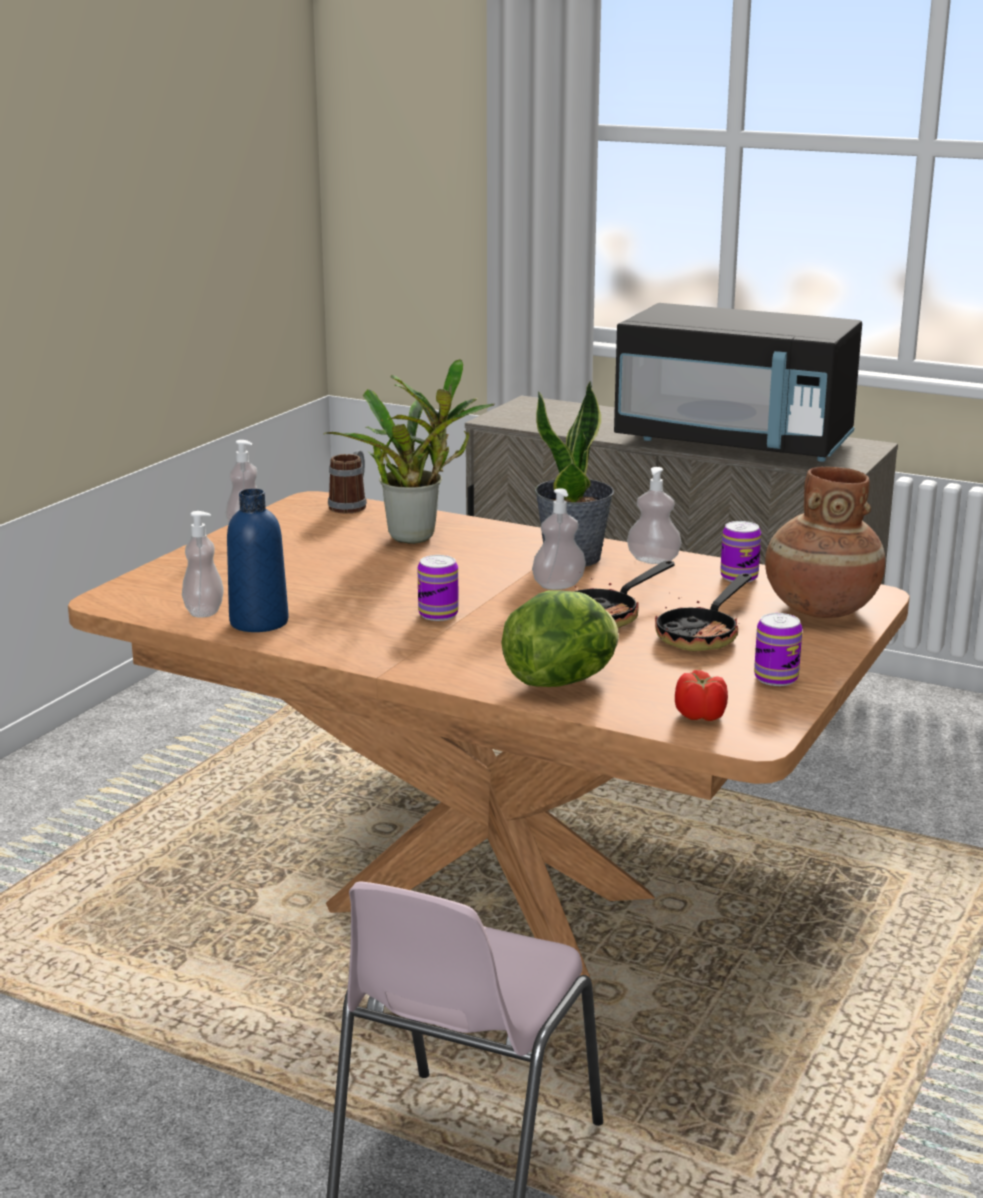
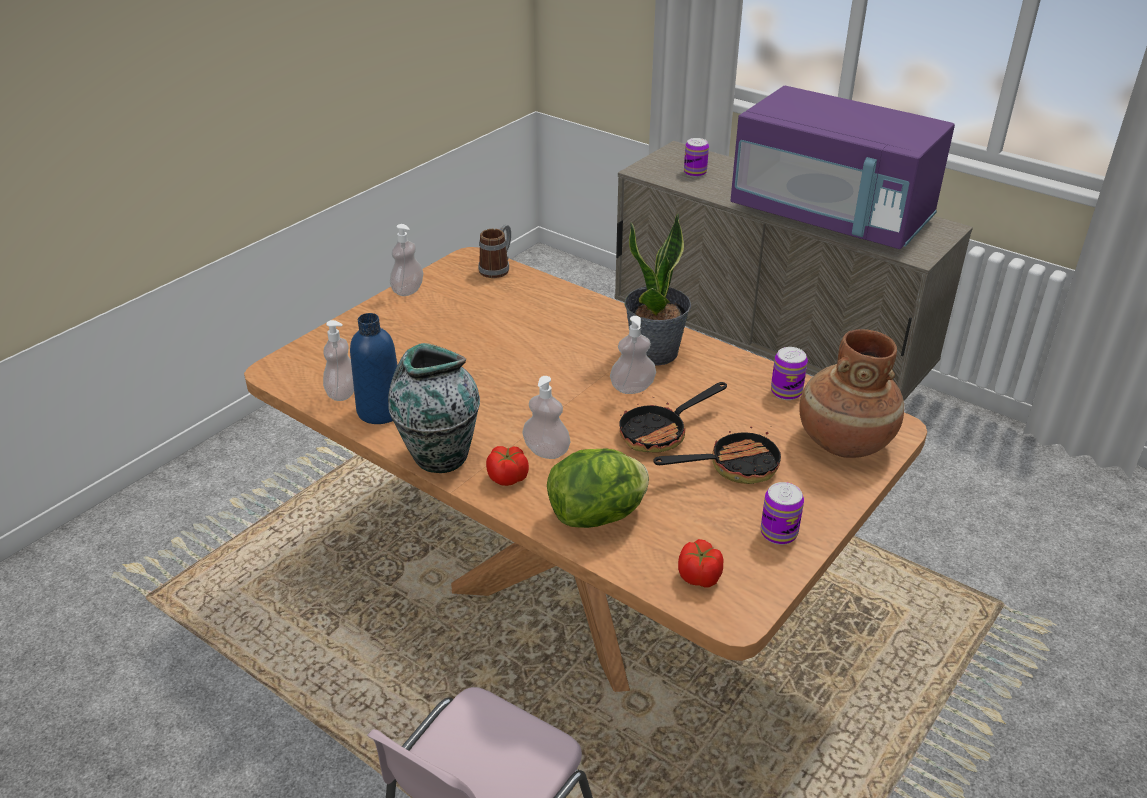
camera: 10 degrees right, 15 degrees up
(349, 651) = (438, 456): none -> vase
(417, 536) = (538, 312): potted plant -> none
(438, 614) = (524, 415): can -> can (695, 173)
(441, 661) = (508, 478): none -> tomato
(653, 560) = (720, 362): soap dispenser -> soap dispenser (546, 451)
(703, 635) = (733, 467): frying pan -> frying pan turned 150 degrees counterclockwise
(734, 444) = (831, 217): black microwave -> purple microwave

